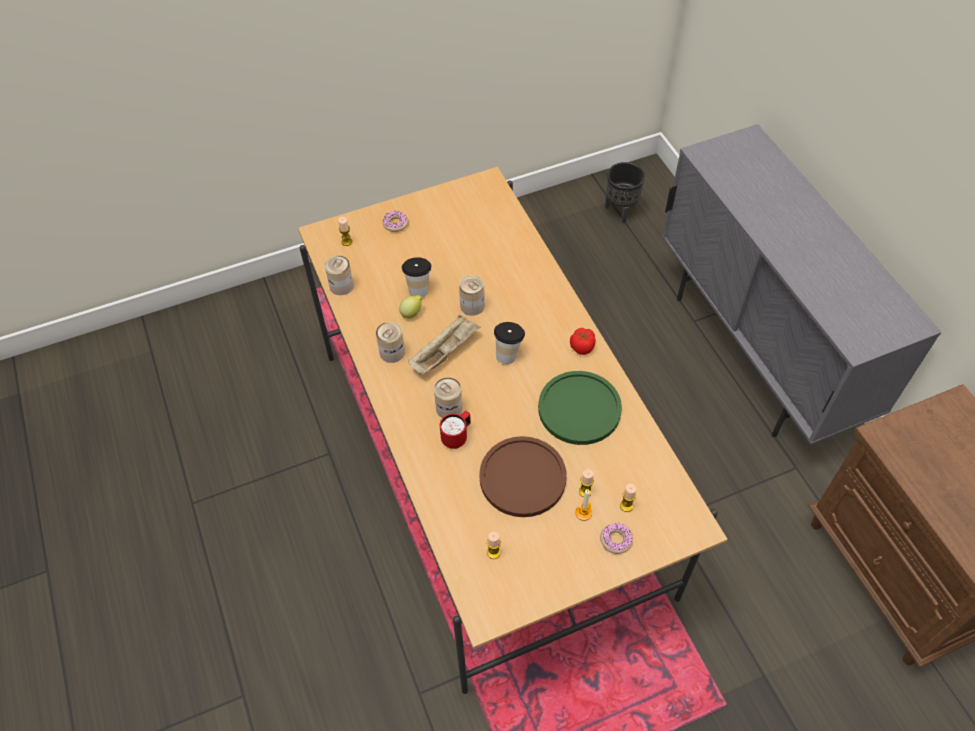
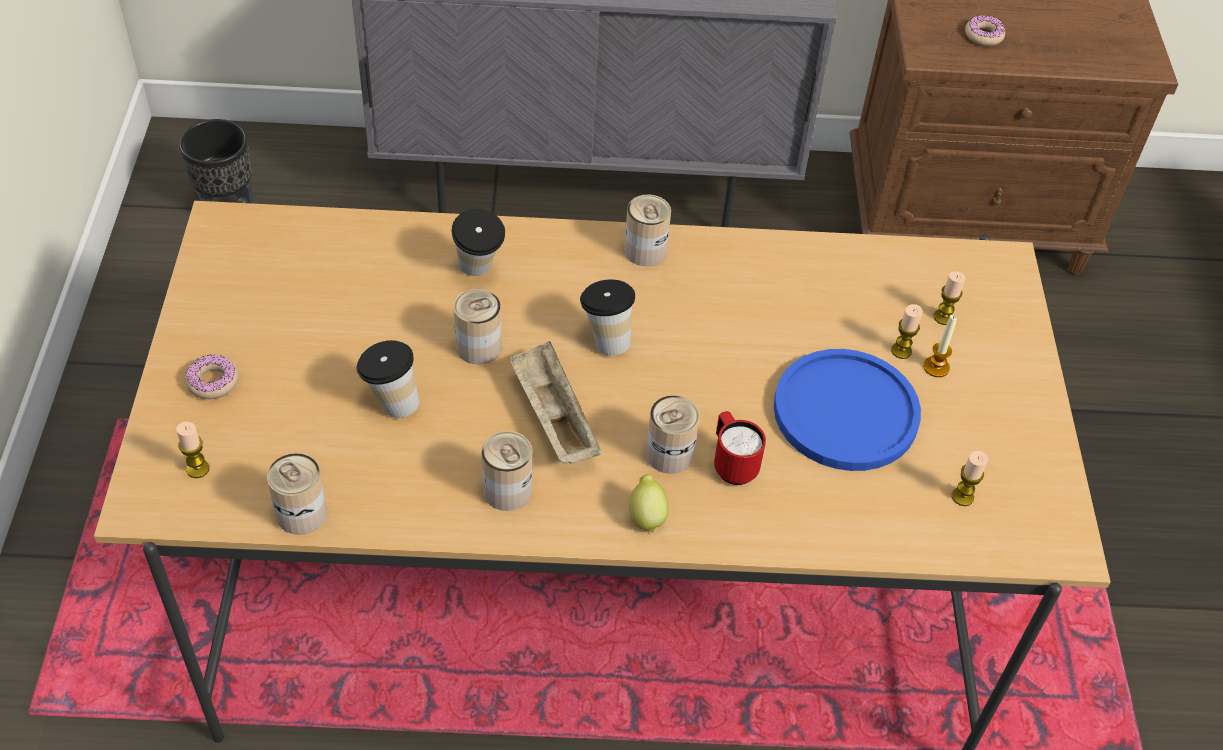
camera: 70 degrees left, 5 degrees down
(412, 313) = (439, 432): lemon -> lemon (646, 516)
(521, 285) = (479, 272): none -> cup
(522, 477) = (845, 412): brown plate -> blue plate
(579, 409) = (756, 300): green plate -> none
(582, 347) = (645, 251): tomato -> can
(616, 540) = (993, 350): donut -> donut (983, 36)

